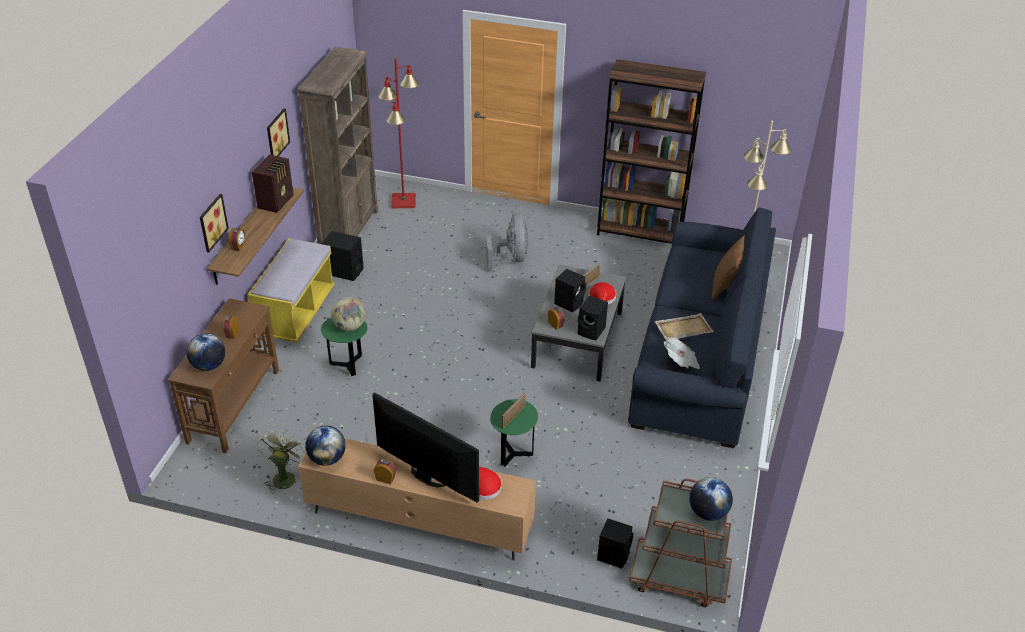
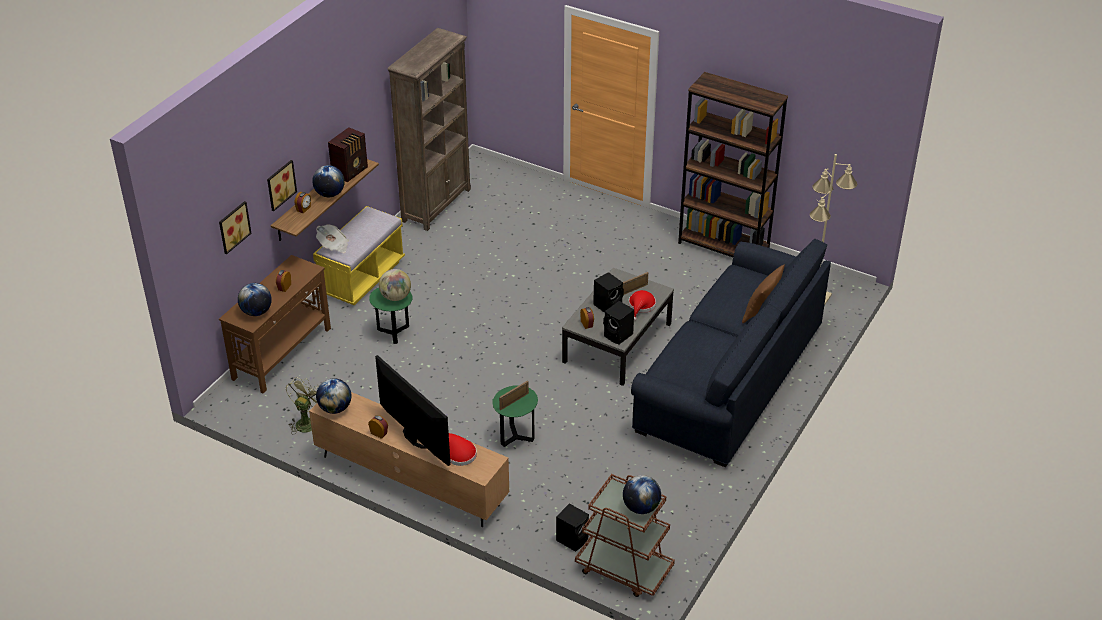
camera: 15 degrees right, 0 degrees up
(262, 227) = (330, 194): none -> globe
(276, 134) = (360, 108): picture -> picture (233, 226)
(344, 271) = (418, 244): black speaker -> none
(404, 201) = (499, 183): red floor lamp -> none
(511, 258) = (583, 255): grey fan -> none
(681, 361) = (685, 376): newspaper -> newspaper (333, 246)
(683, 328) = (701, 346): beige tray -> none

